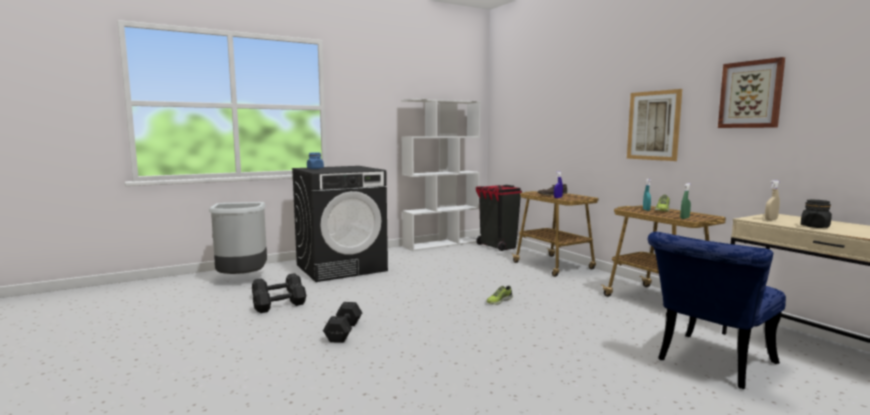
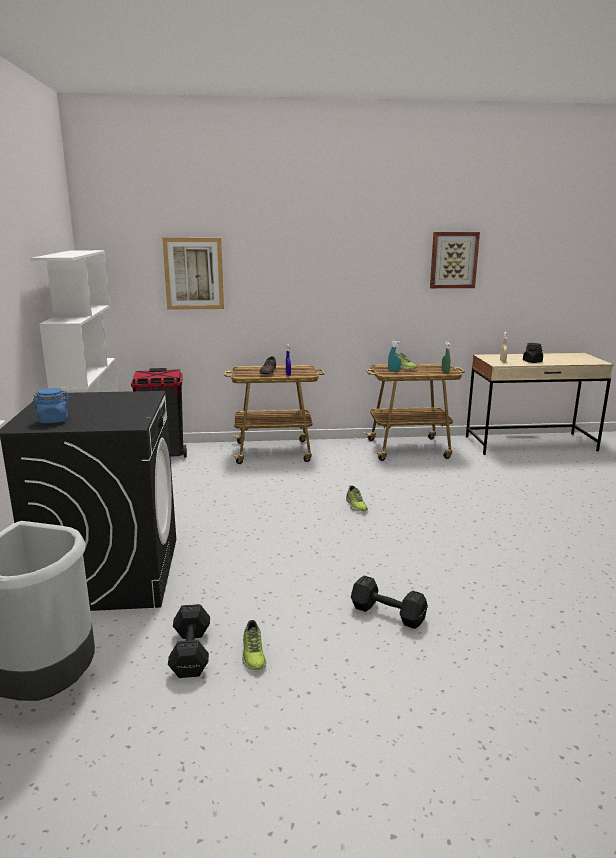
camera: 65 degrees left, 10 degrees up
(281, 307) = (253, 654): black dumbbell -> shoe
(653, 125) = (364, 285): picture -> picture (194, 274)
(709, 364) = (530, 476): blue chair -> none

